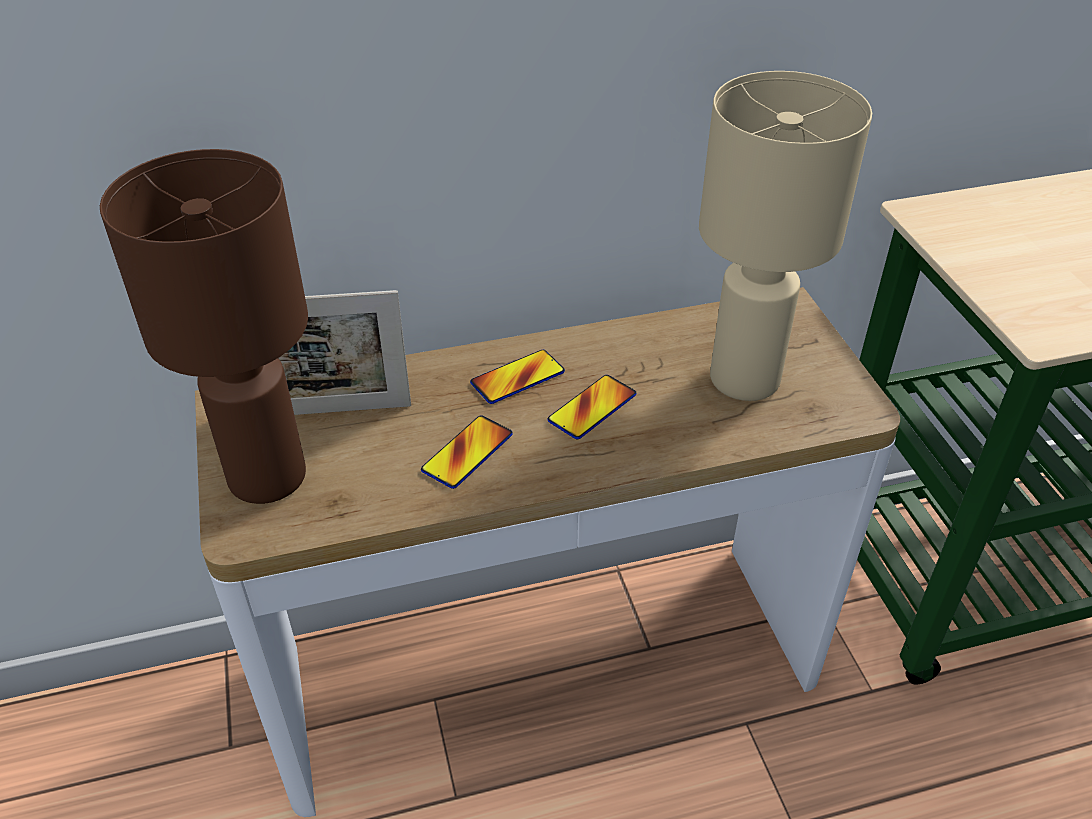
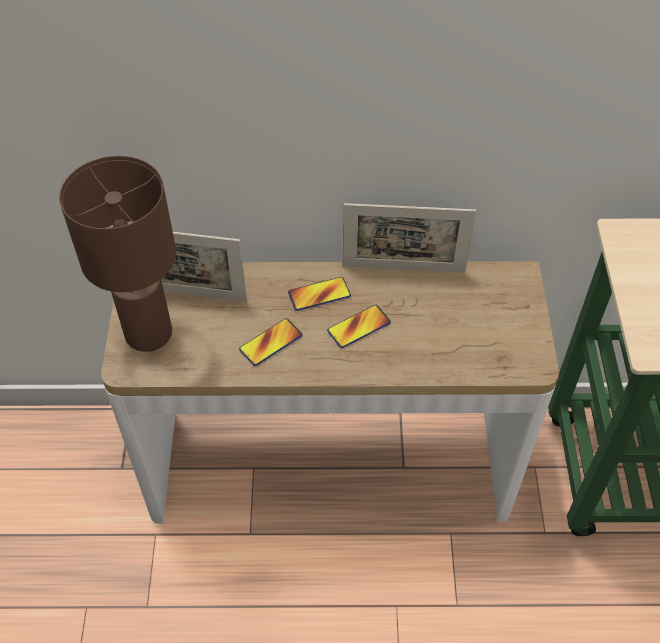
camera: 15 degrees right, 10 degrees up
(626, 326) = (403, 268): none -> picture frame
(744, 378) = (467, 325): beige table lamp -> none

